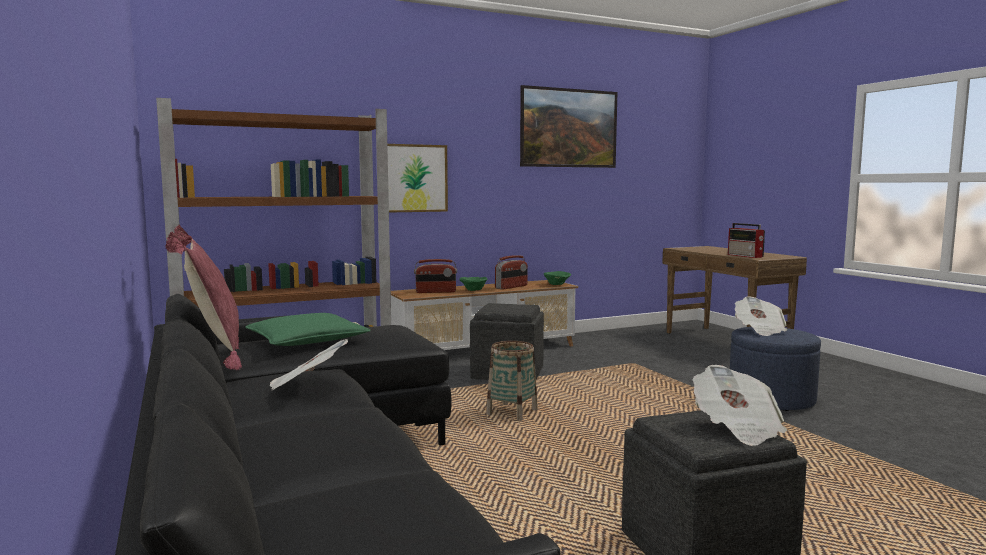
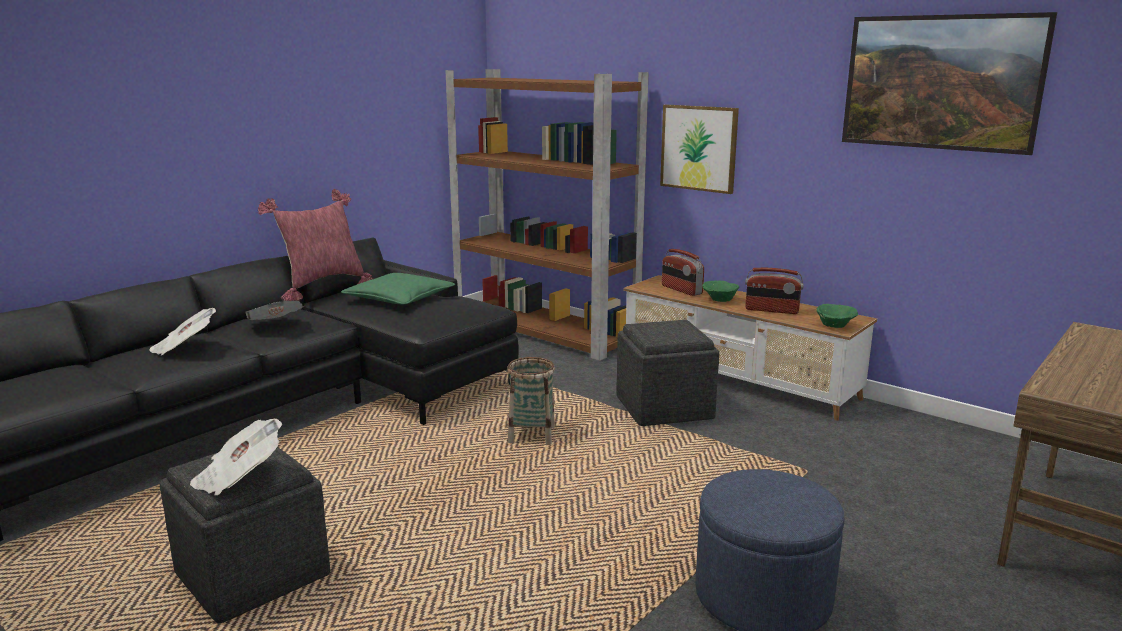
camera: 65 degrees right, 10 degrees up
(745, 256) = (1073, 380): radio -> none
(759, 330) = (767, 484): newspaper -> newspaper (184, 348)

